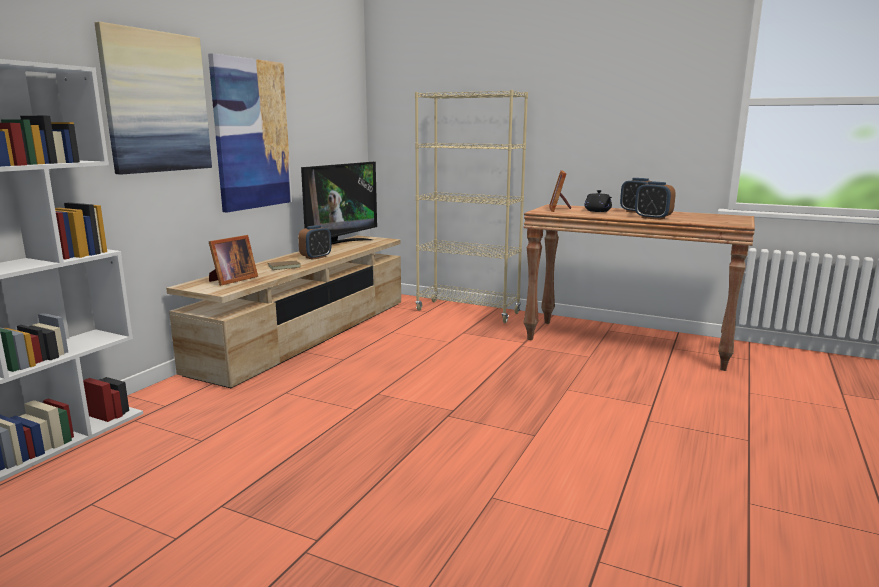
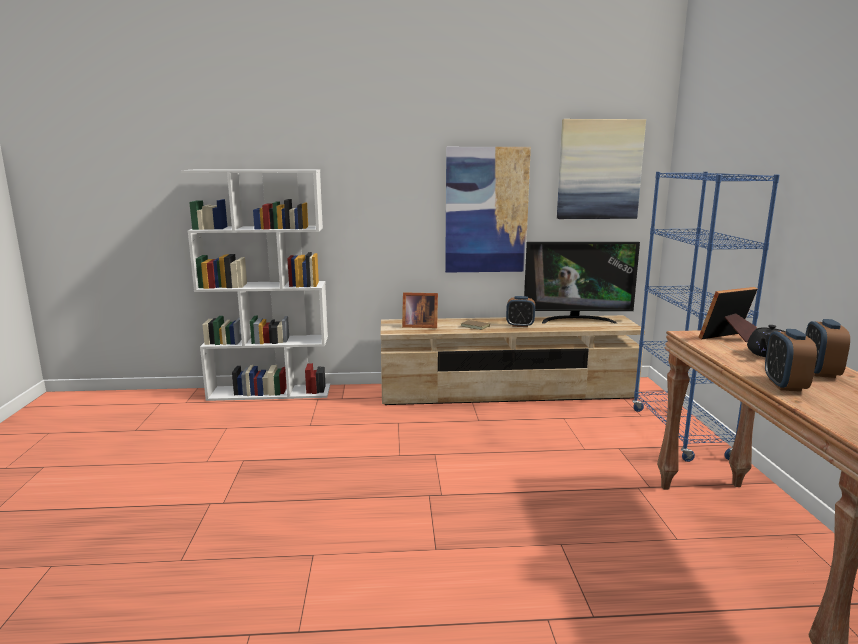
camera: 60 degrees right, 0 degrees up
(156, 102) = (392, 187): picture -> picture (599, 169)
(468, 312) = (680, 433): beige bookcase -> blue bookcase

